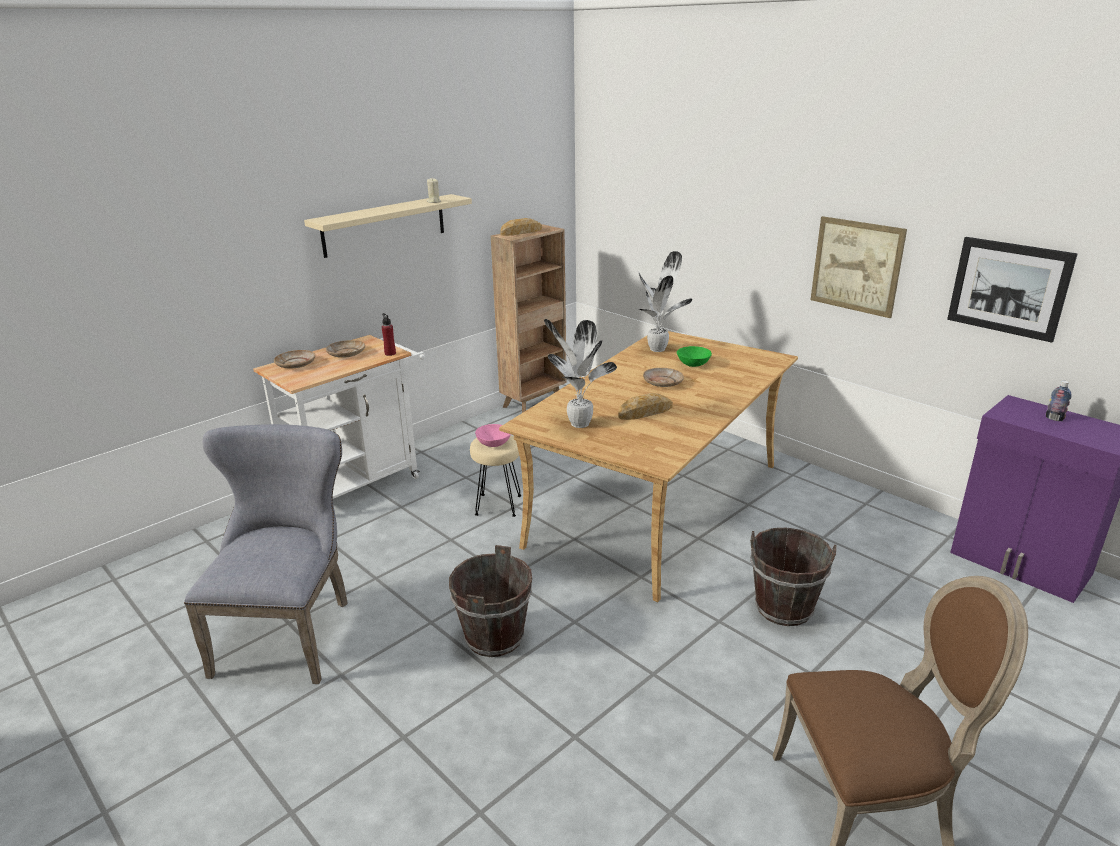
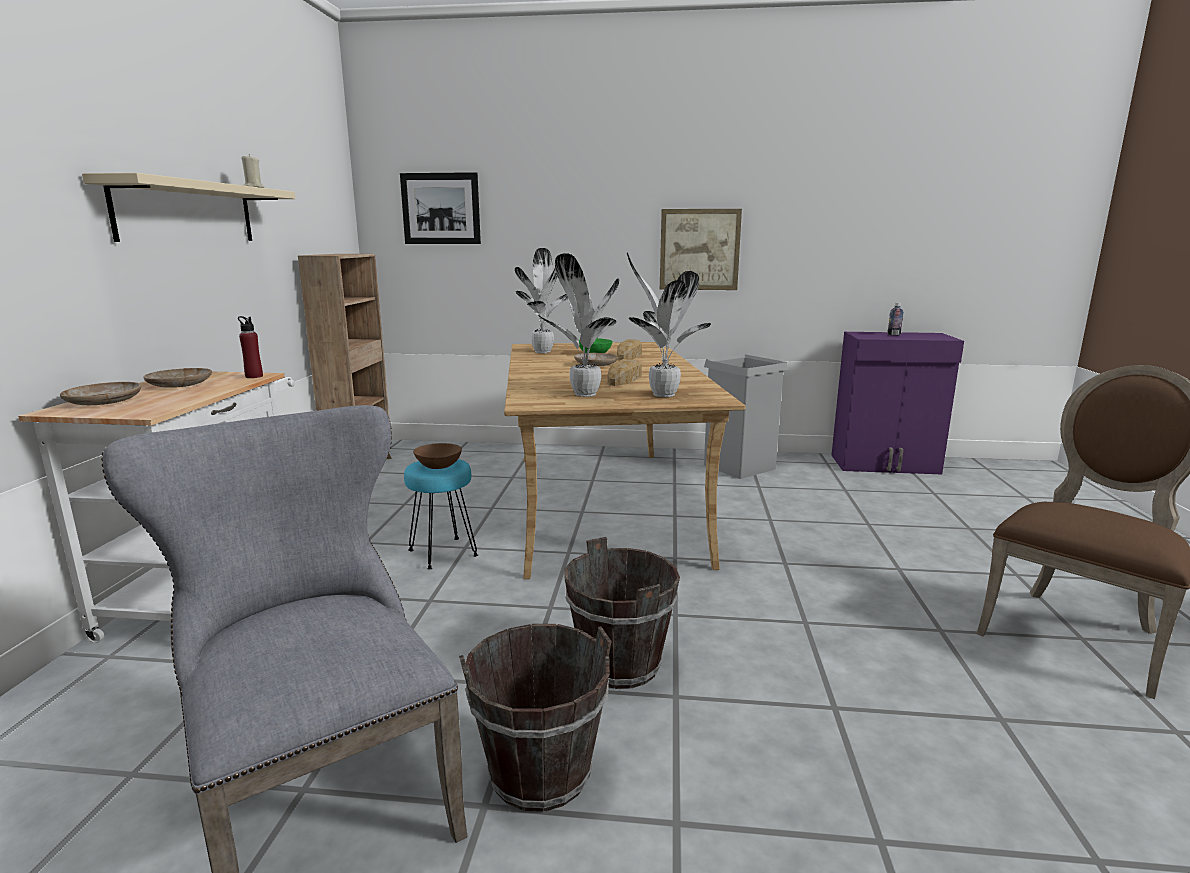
camera: 40 degrees left, 10 degrees down
(493, 443) = (438, 466): pink bowl -> brown bowl
(498, 505) = (443, 552): beige stool -> turquoise stool
(521, 232) = (331, 254): bread -> bread (630, 356)
(631, 442) = (661, 394): none -> potted plant
(783, 608) = (811, 537): brown bucket -> brown bucket (540, 774)
(841, 508) = (739, 467): none -> grey trash can
(1008, 288) = (830, 244): picture -> picture (441, 209)

